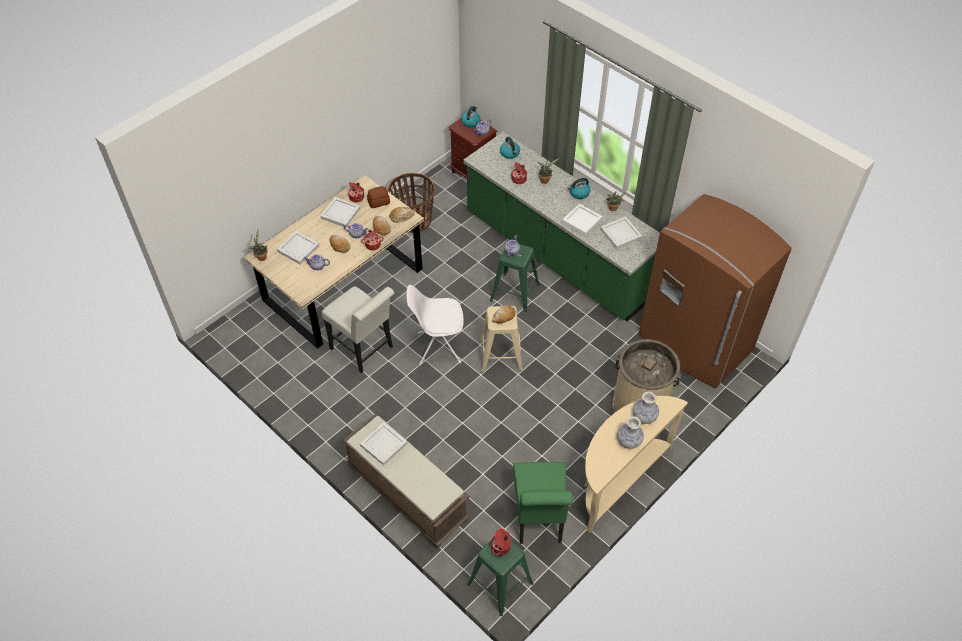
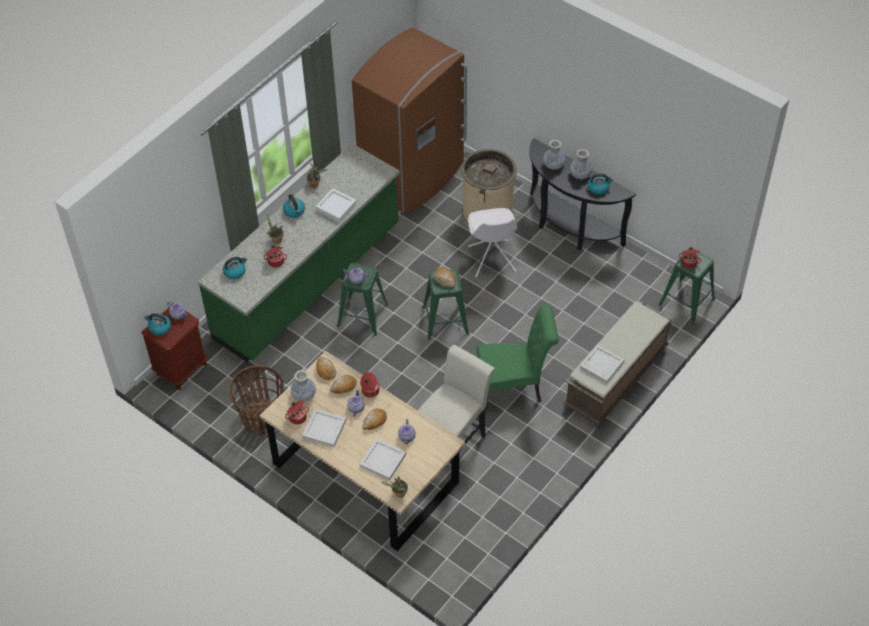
camera: 95 degrees left, 0 degrees up
(379, 202) = (304, 394): bread -> vase
(438, 347) = (443, 373): white chair -> white chair (491, 259)
(501, 355) = (446, 320): beige stool -> green stool
(539, 519) = (620, 279): green chair -> green chair (514, 388)
(606, 456) = (598, 188): none -> kettle
(618, 479) = (569, 227): beige console table -> black console table
(620, 234) = (349, 178): white tray -> none

